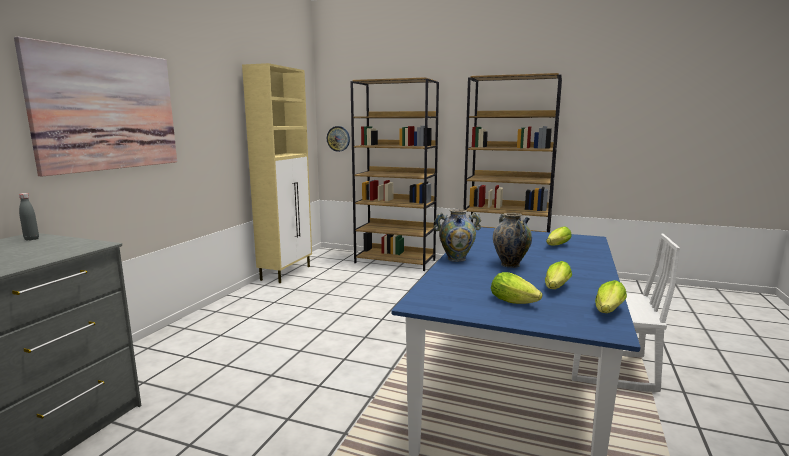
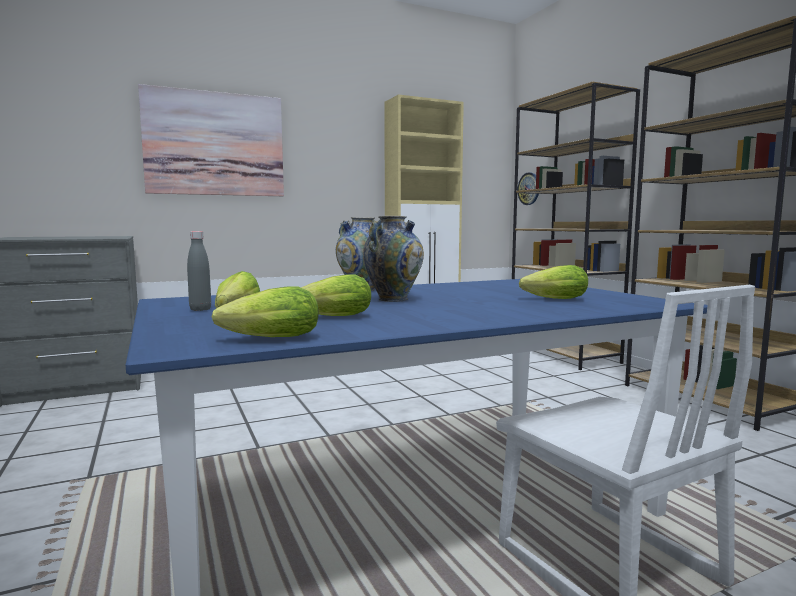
camera: 45 degrees right, 5 degrees down
(31, 239) = (112, 236): grey bottle -> grey bottle (200, 309)

